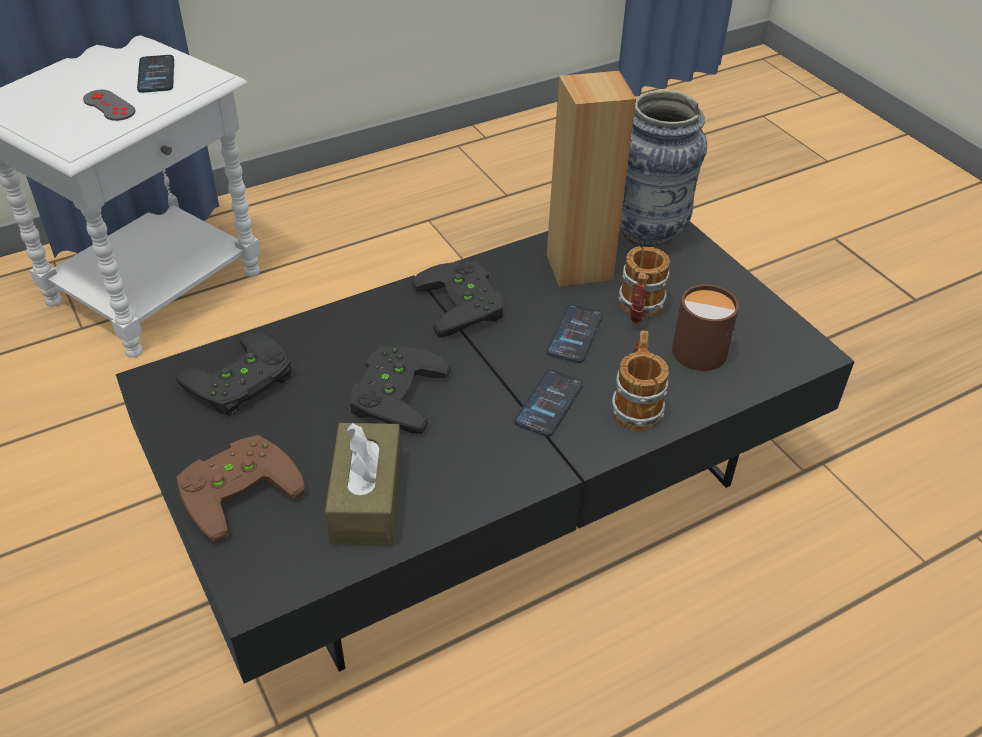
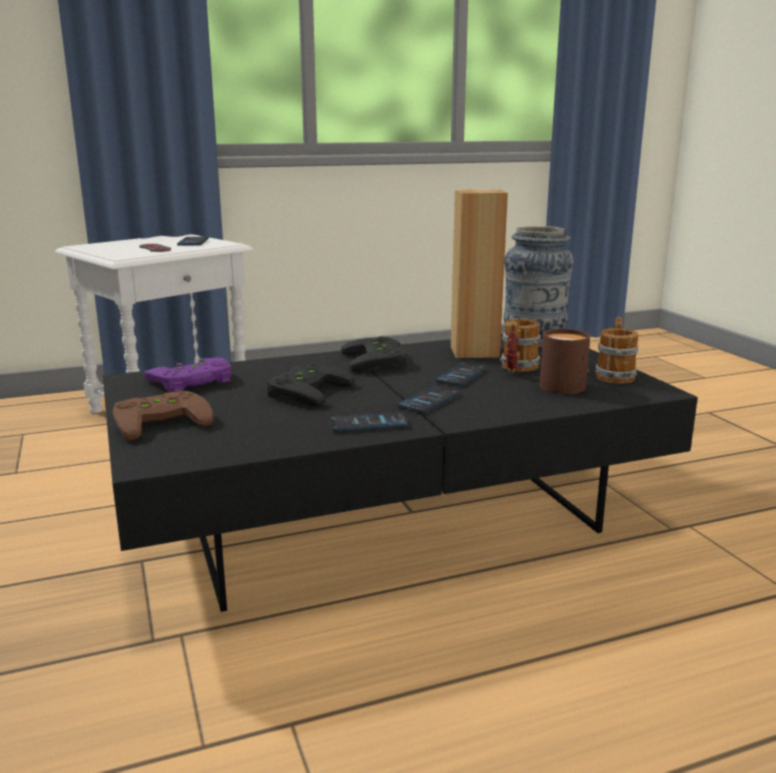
camera: 10 degrees right, 25 degrees down
(242, 383) = (192, 382): black game controller -> purple game controller
(367, 498) = (260, 430): brown tissue box -> none
(490, 468) = (368, 423): none -> phone
(636, 404) = (502, 404): mug -> mug (614, 375)

